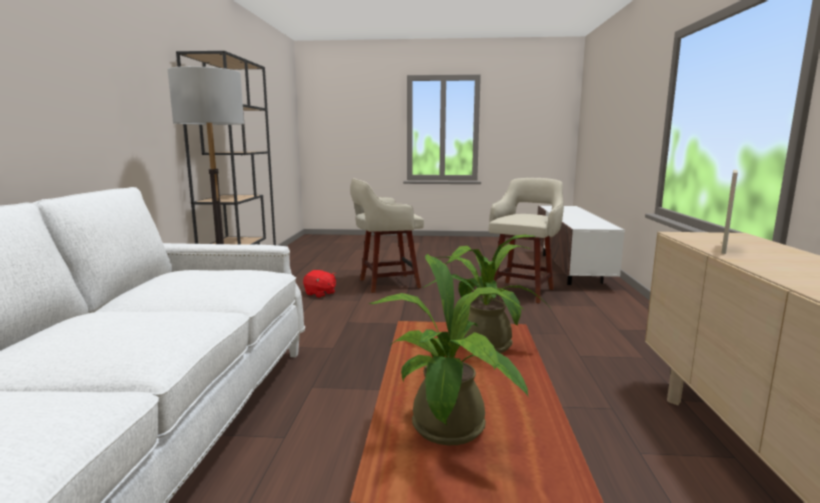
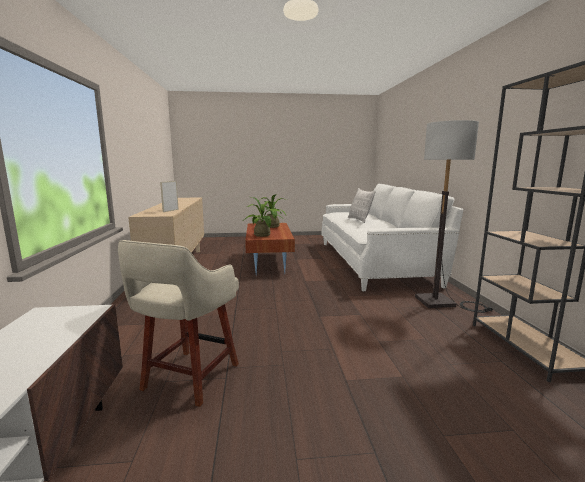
camera: 170 degrees right, 0 degrees up
(138, 325) = (360, 220): none -> pillow
(320, 294) = (432, 348): red plush toy -> none
(386, 284) = (379, 380): beige stool -> none

